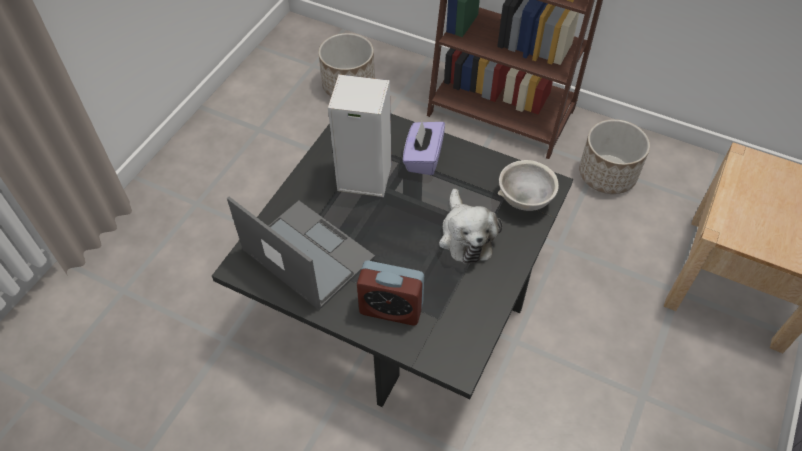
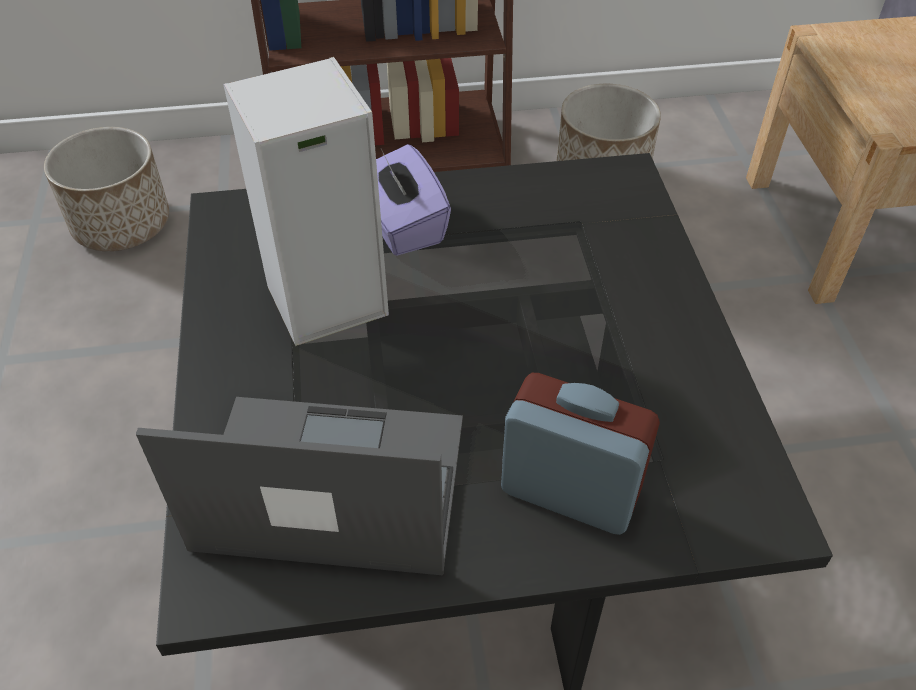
camera: 35 degrees left, 5 degrees down
(391, 309) = (570, 491): alarm clock -> alarm clock turned 135 degrees counterclockwise
(465, 236) = (578, 306): plush toy -> none
(524, 199) = (611, 211): grey bowl -> none

